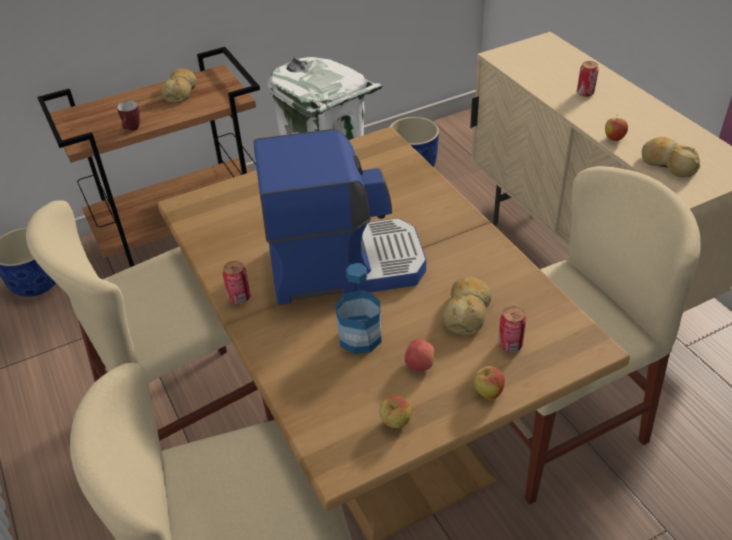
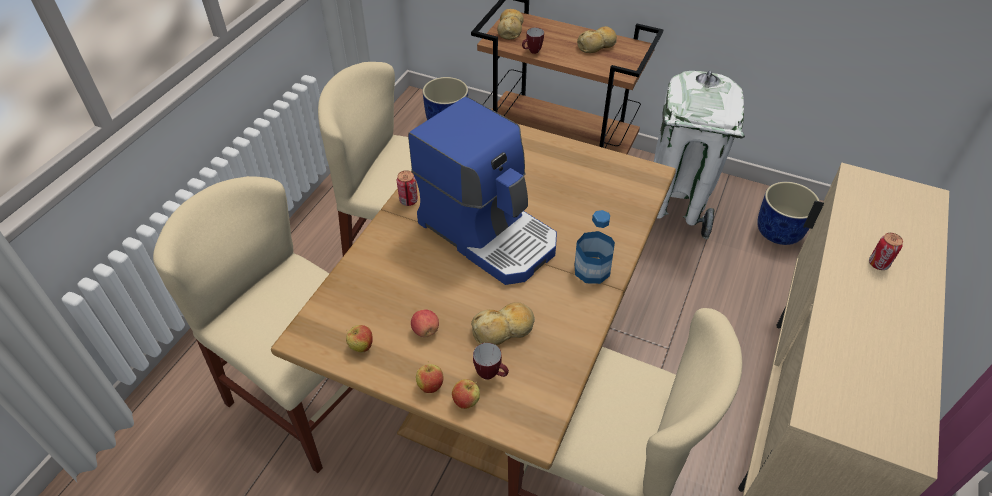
camera: 50 degrees right, 5 degrees up
(360, 337) = (424, 283): bottle -> bottle (592, 270)
(510, 345) = (491, 375): can -> mug
(614, 138) = (831, 318): apple -> apple (466, 402)
(668, 164) = (841, 378): bread -> bread (510, 29)

